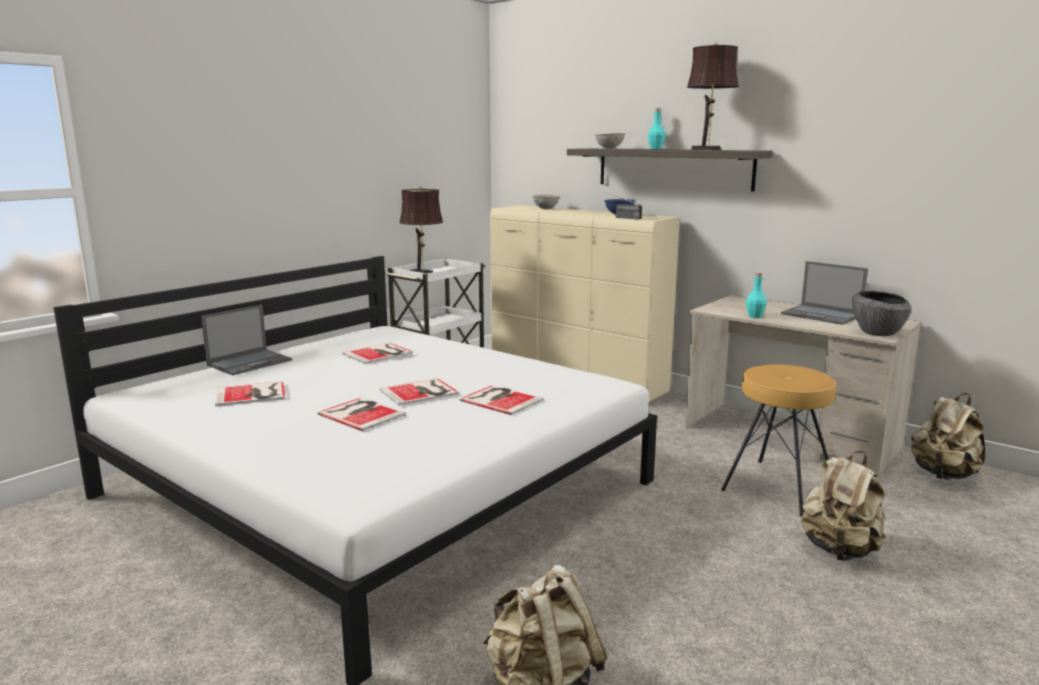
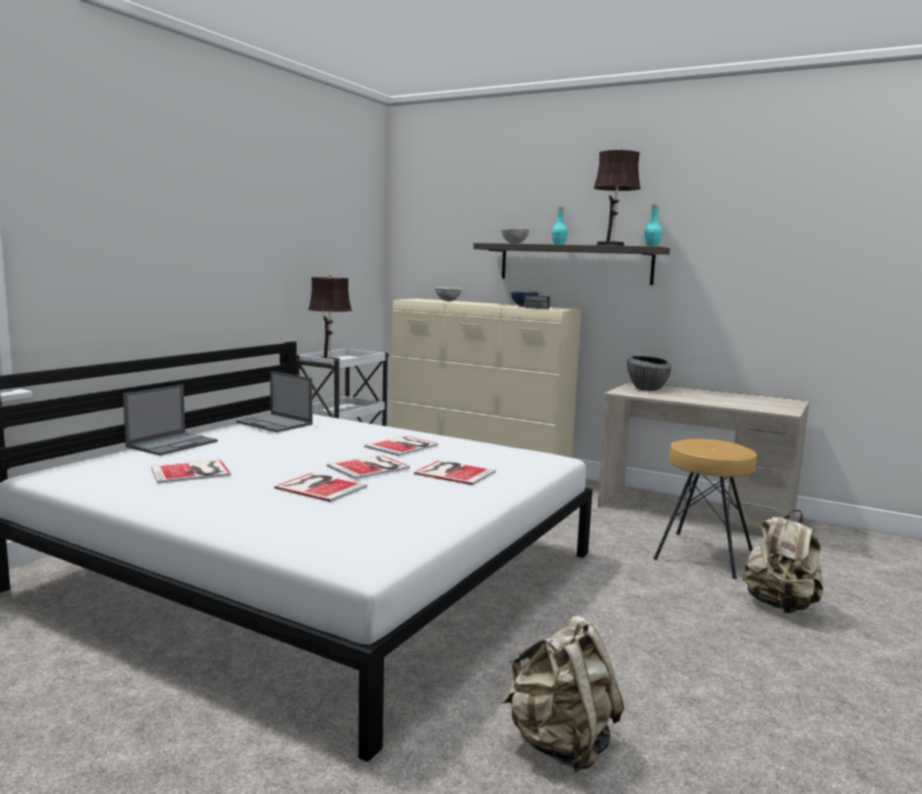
camera: 10 degrees left, 5 degrees down
(379, 353) = (308, 435): book -> book (403, 446)
(755, 316) = (665, 397): turquoise bottle -> turquoise bottle (652, 246)
(822, 315) = (723, 396): laptop -> laptop (275, 423)
(877, 333) = (780, 410): bowl -> bowl (647, 389)
(944, 475) = (839, 539): beige backpack -> none

